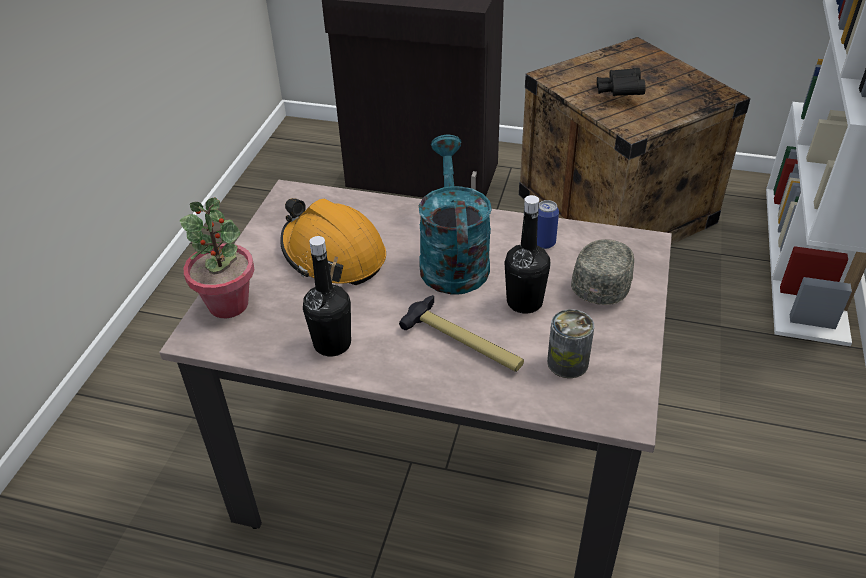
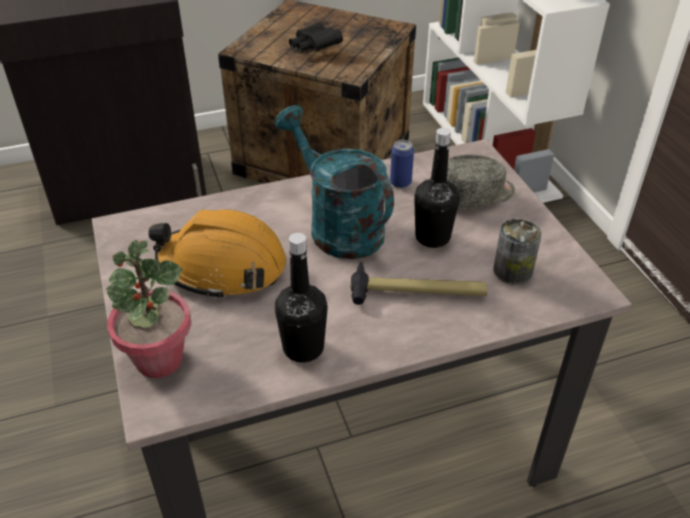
camera: 35 degrees left, 0 degrees up
(604, 281) = (476, 195): grey cap -> grey cap turned 75 degrees clockwise

